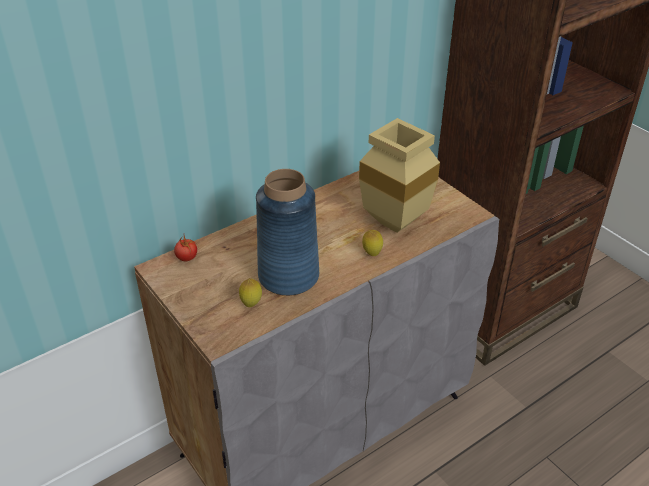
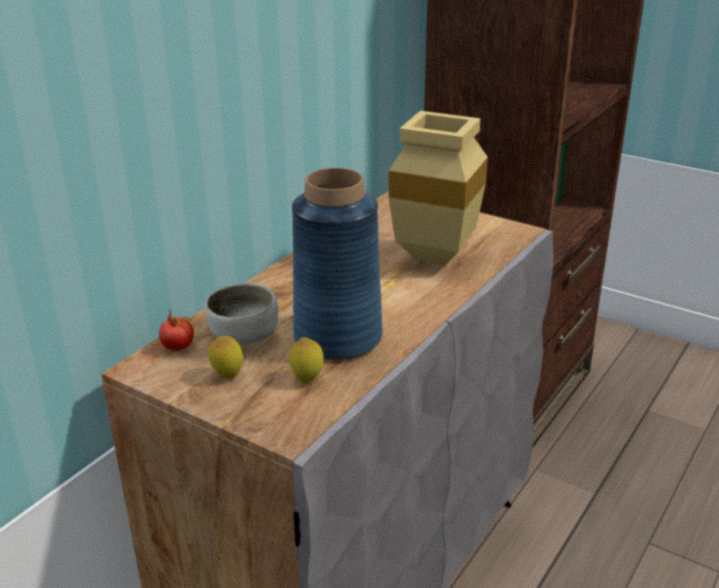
camera: 20 degrees left, 10 degrees down
(231, 259) = (244, 335): none -> bowl
(372, 253) = (429, 292): lemon -> lemon (227, 375)

